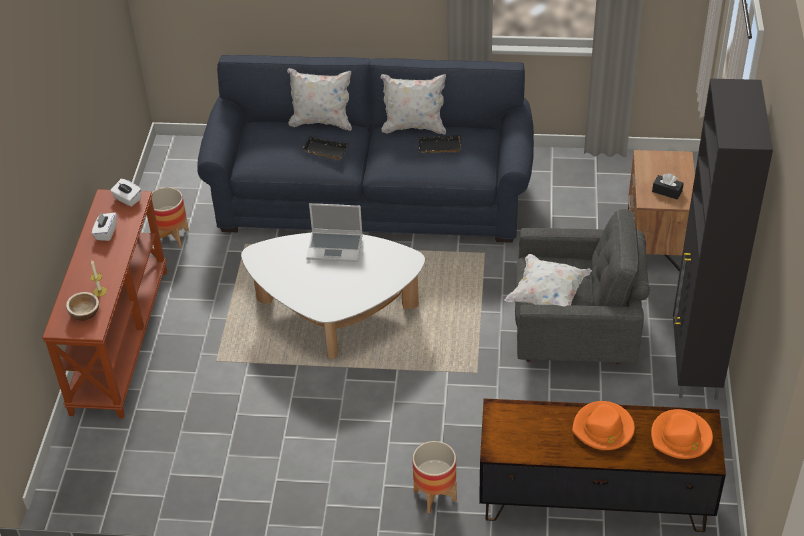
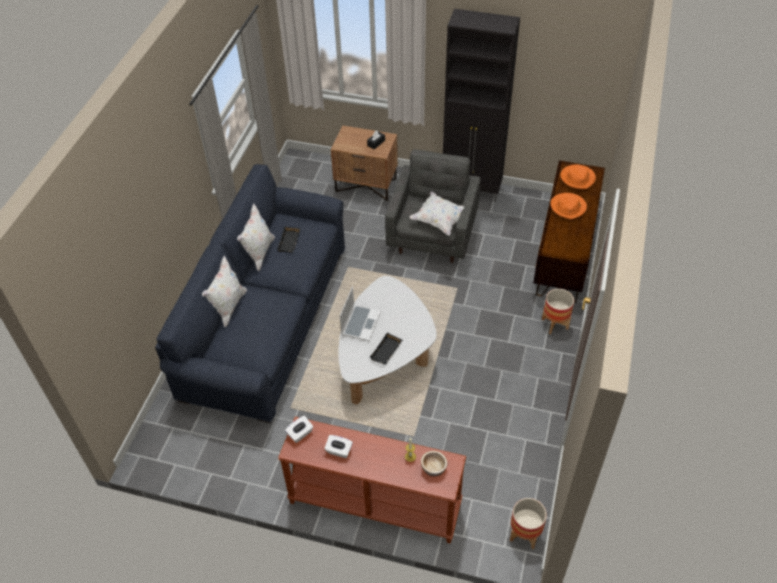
camera: 80 degrees left, 5 degrees up
(172, 237) = (263, 459): planter -> planter (524, 534)
(324, 151) = (267, 308): black tray -> black tray (386, 352)

